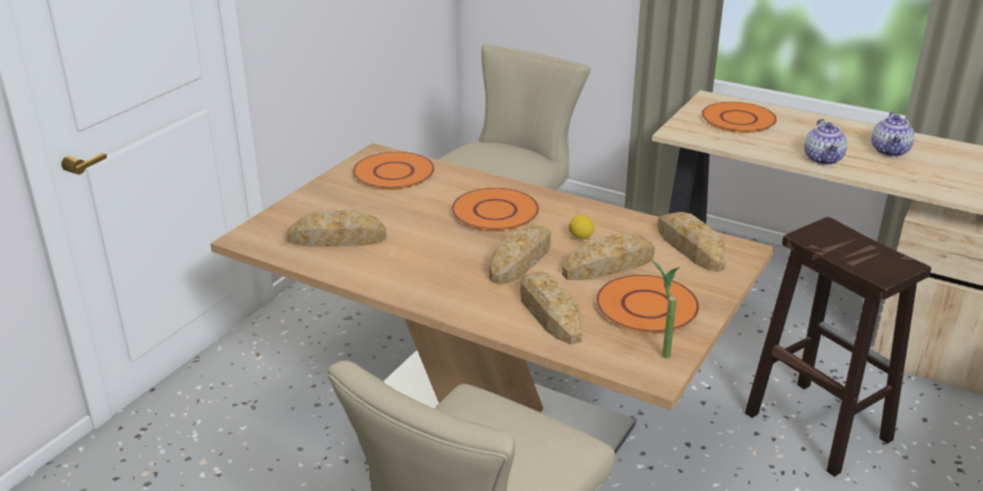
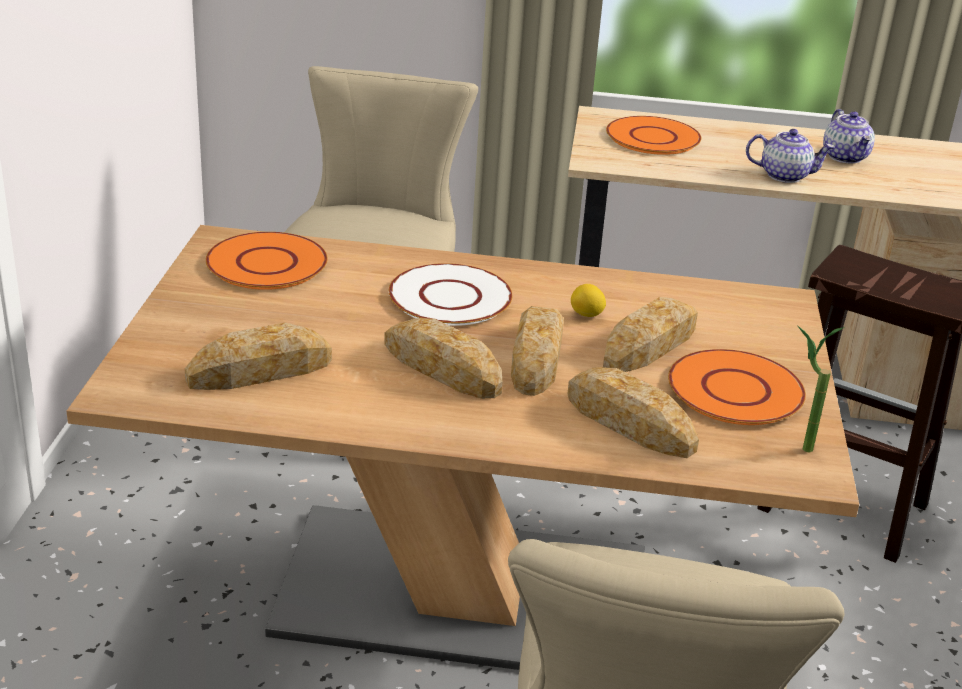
camera: 25 degrees left, 0 degrees up
(495, 211) = (450, 297): orange plate -> white plate
(690, 247) = (724, 306): bread -> bread (442, 367)
(823, 159) = (785, 176): teapot -> teapot turned 60 degrees counterclockwise

